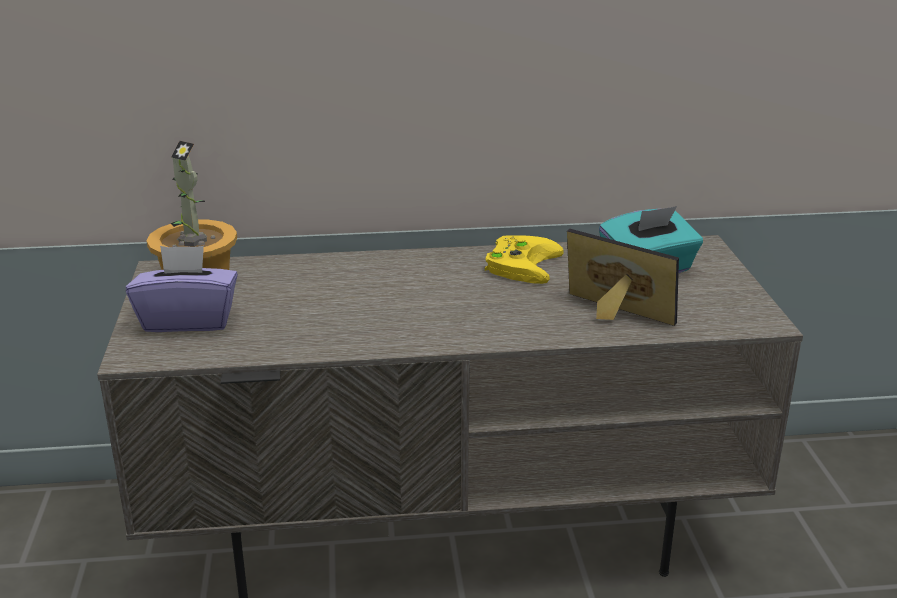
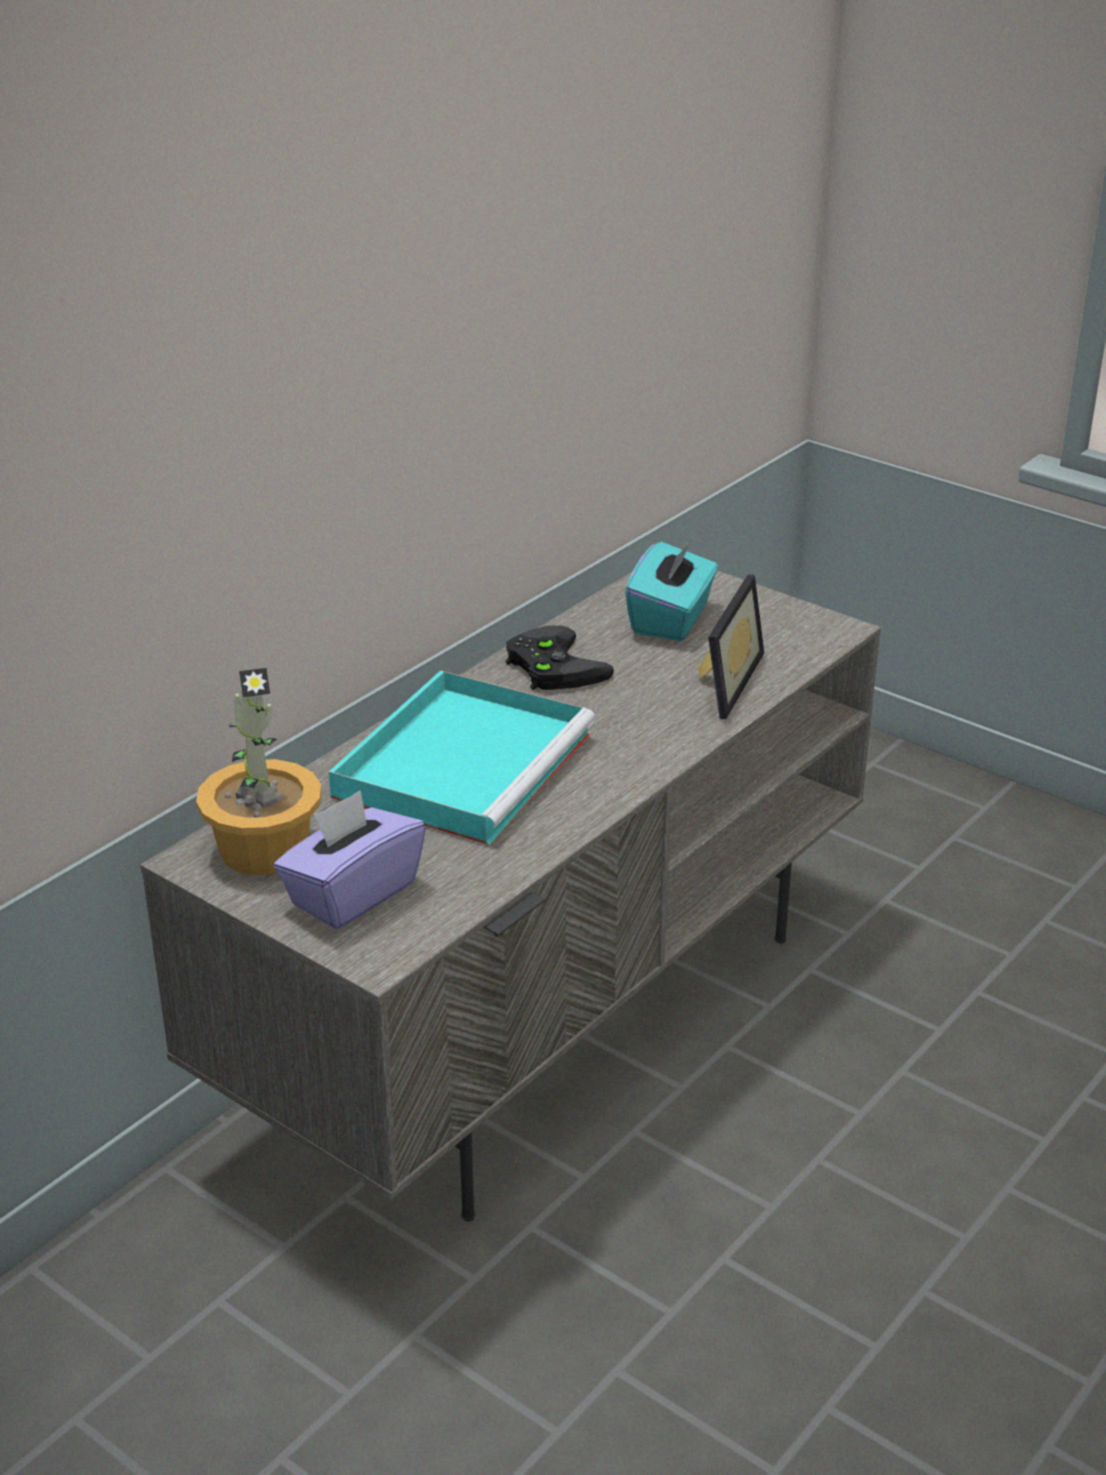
camera: 45 degrees left, 5 degrees up
(372, 288) = (464, 762): none -> turquoise tray
(520, 263) = (551, 666): yellow game controller -> black game controller
(612, 315) = (720, 681): picture frame -> picture frame turned 120 degrees clockwise

